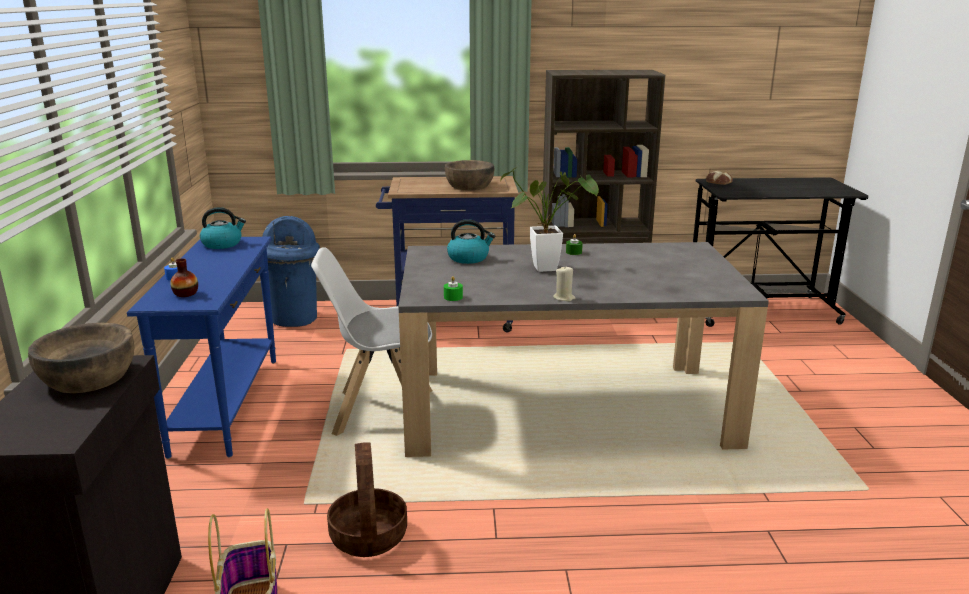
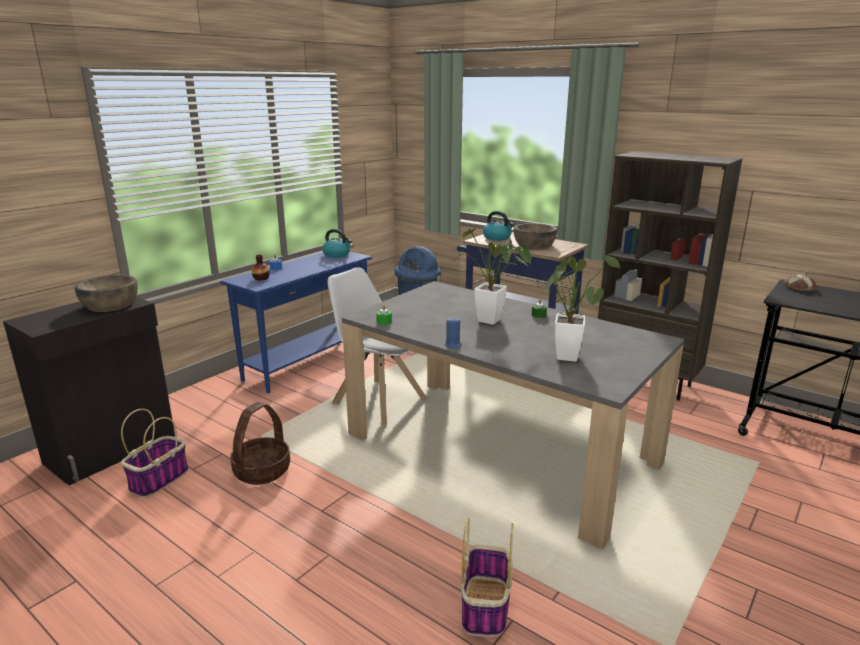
camera: 40 degrees right, 0 degrees up
(469, 258) = (453, 299): kettle -> kettle (497, 238)
(564, 298) = (453, 345): beige candle -> blue candle
(663, 277) = (567, 354): none -> potted plant
(740, 533) = (485, 607): none -> basket

